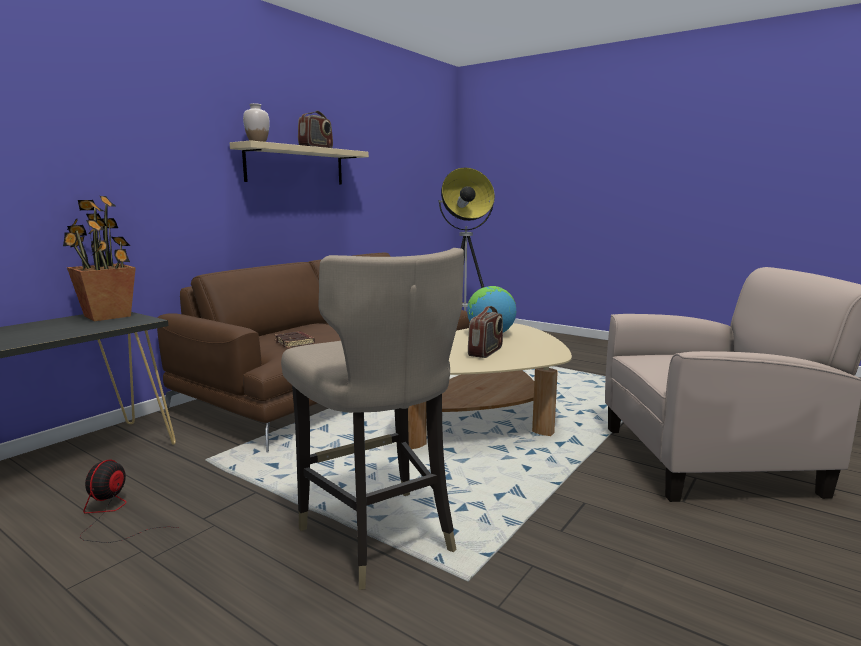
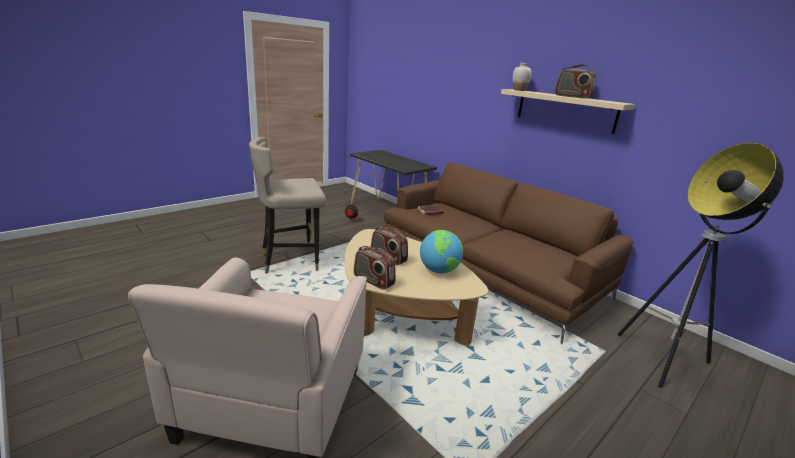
camera: 100 degrees right, 10 degrees up
(106, 316) = (417, 166): potted plant -> none
(551, 353) = (373, 281): none -> radio

